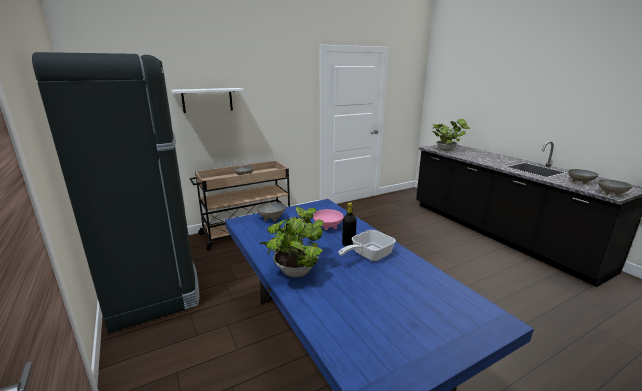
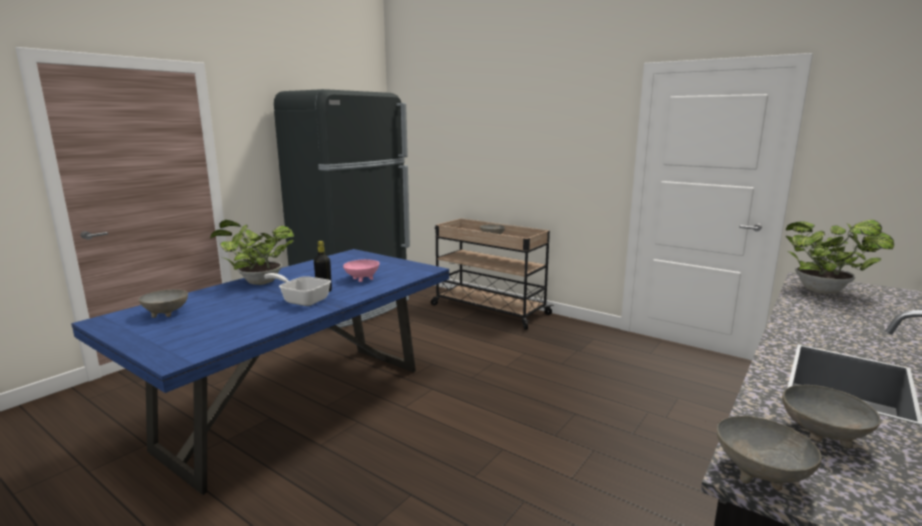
camera: 65 degrees right, 5 degrees down
(207, 100) = (485, 140): white shelf -> none
(272, 218) = (368, 259): grey bowl -> grey bowl (166, 313)

